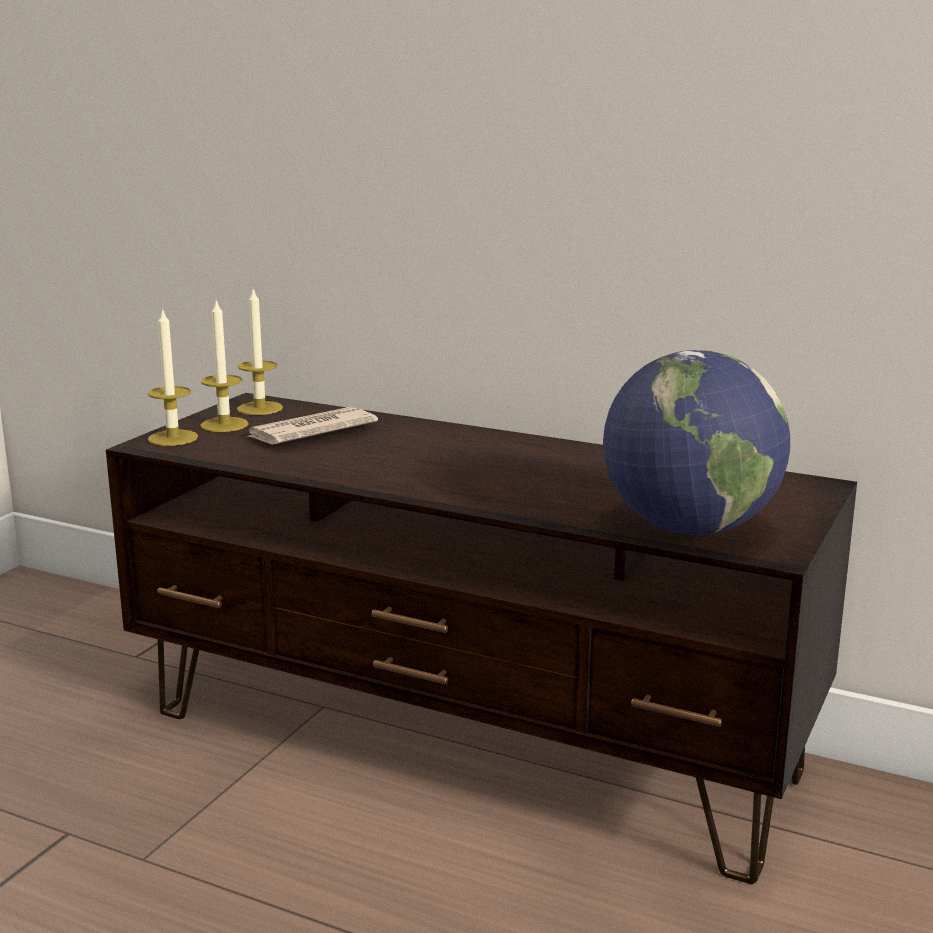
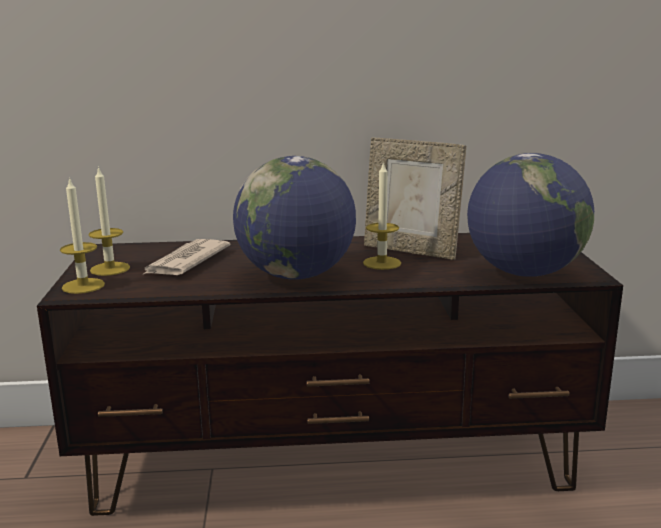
camera: 30 degrees left, 0 degrees up
(260, 408) = (119, 253): candle -> candle (382, 263)
(400, 472) = (296, 276): none -> globe
(592, 470) = (411, 250): none -> picture frame

